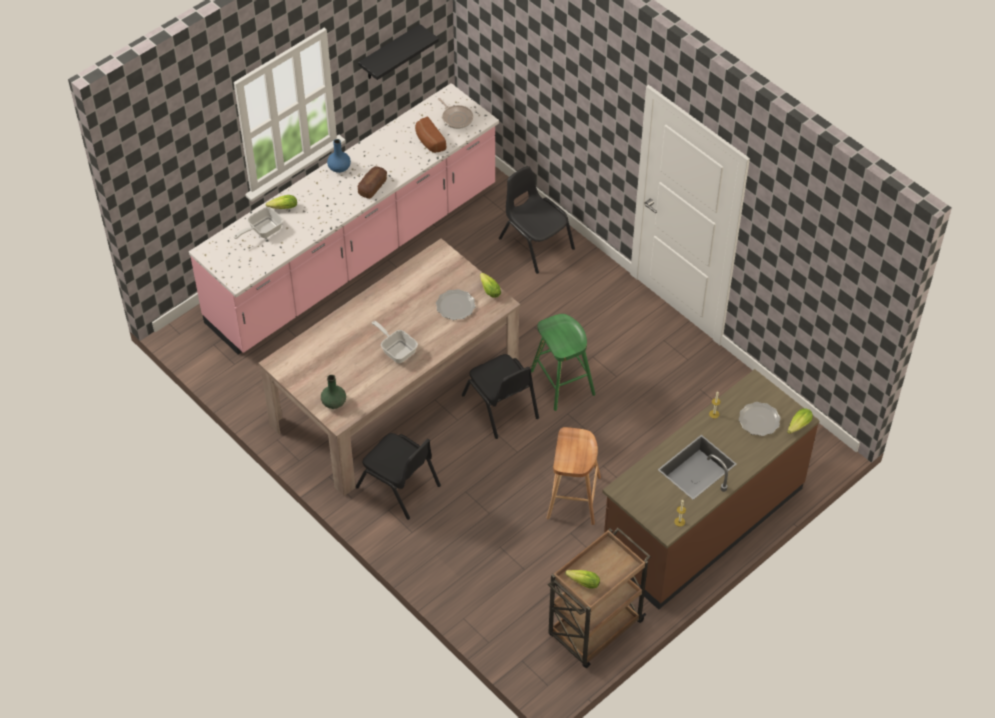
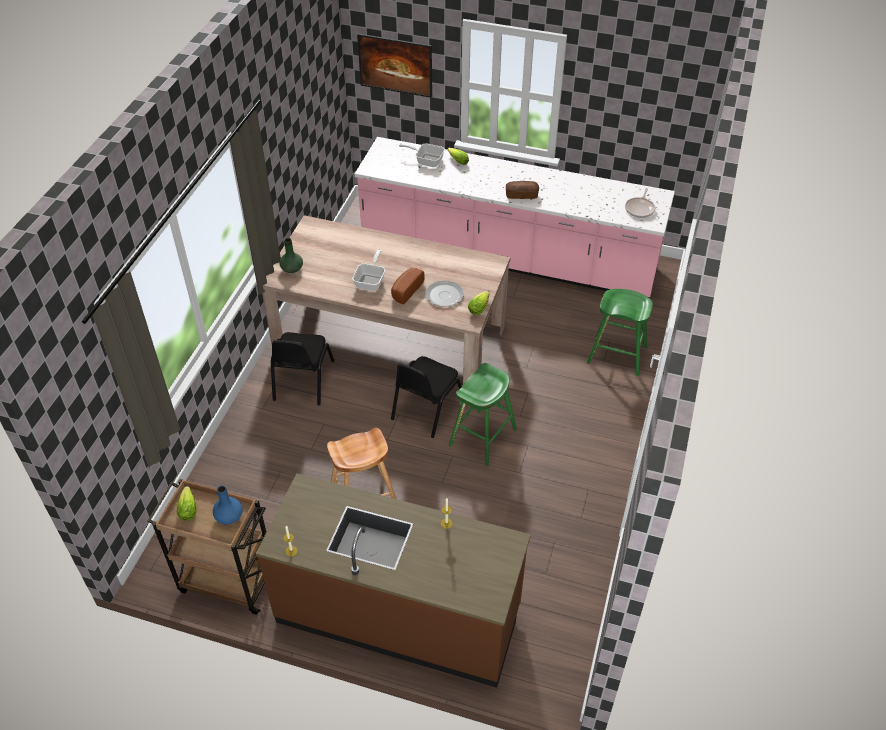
camera: 60 degrees right, 5 degrees down
(181, 183) = (396, 78): none -> picture
(339, 167) = (524, 171): blue vase -> blue vase (229, 516)
(389, 53) = (630, 118): black shelf -> none
(428, 142) = (598, 204): bread -> bread (405, 290)
(535, 243) = (616, 355): black chair -> green stool
(759, 420) = (464, 566): plate -> none
(797, 427) = (480, 605): lettuce -> none

